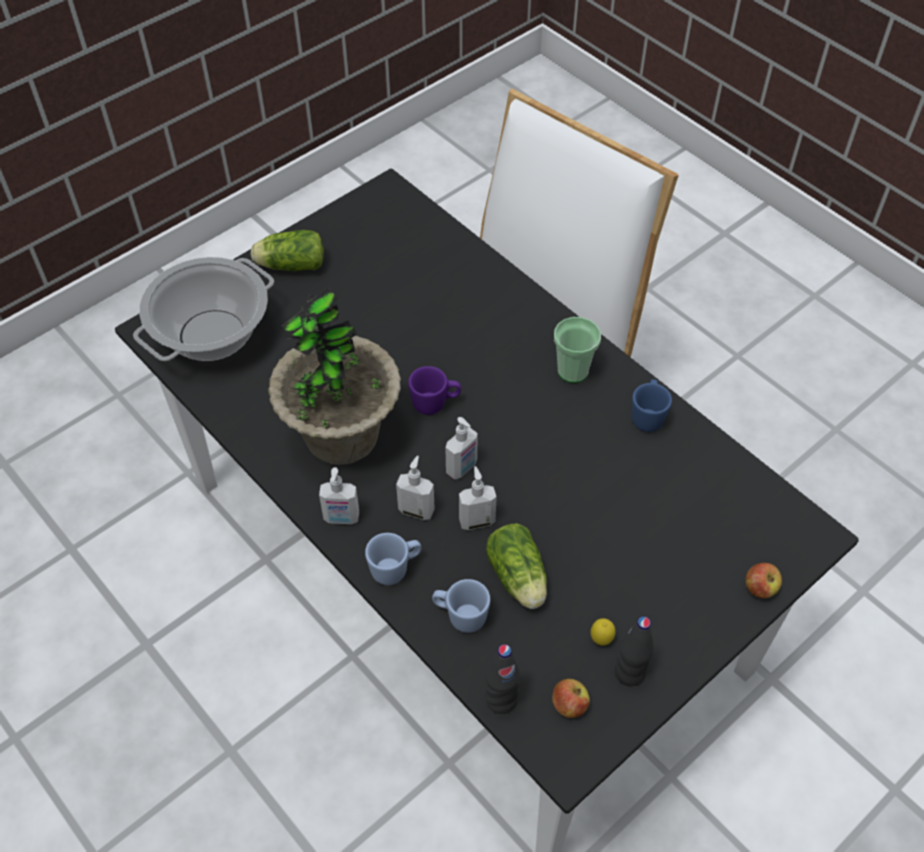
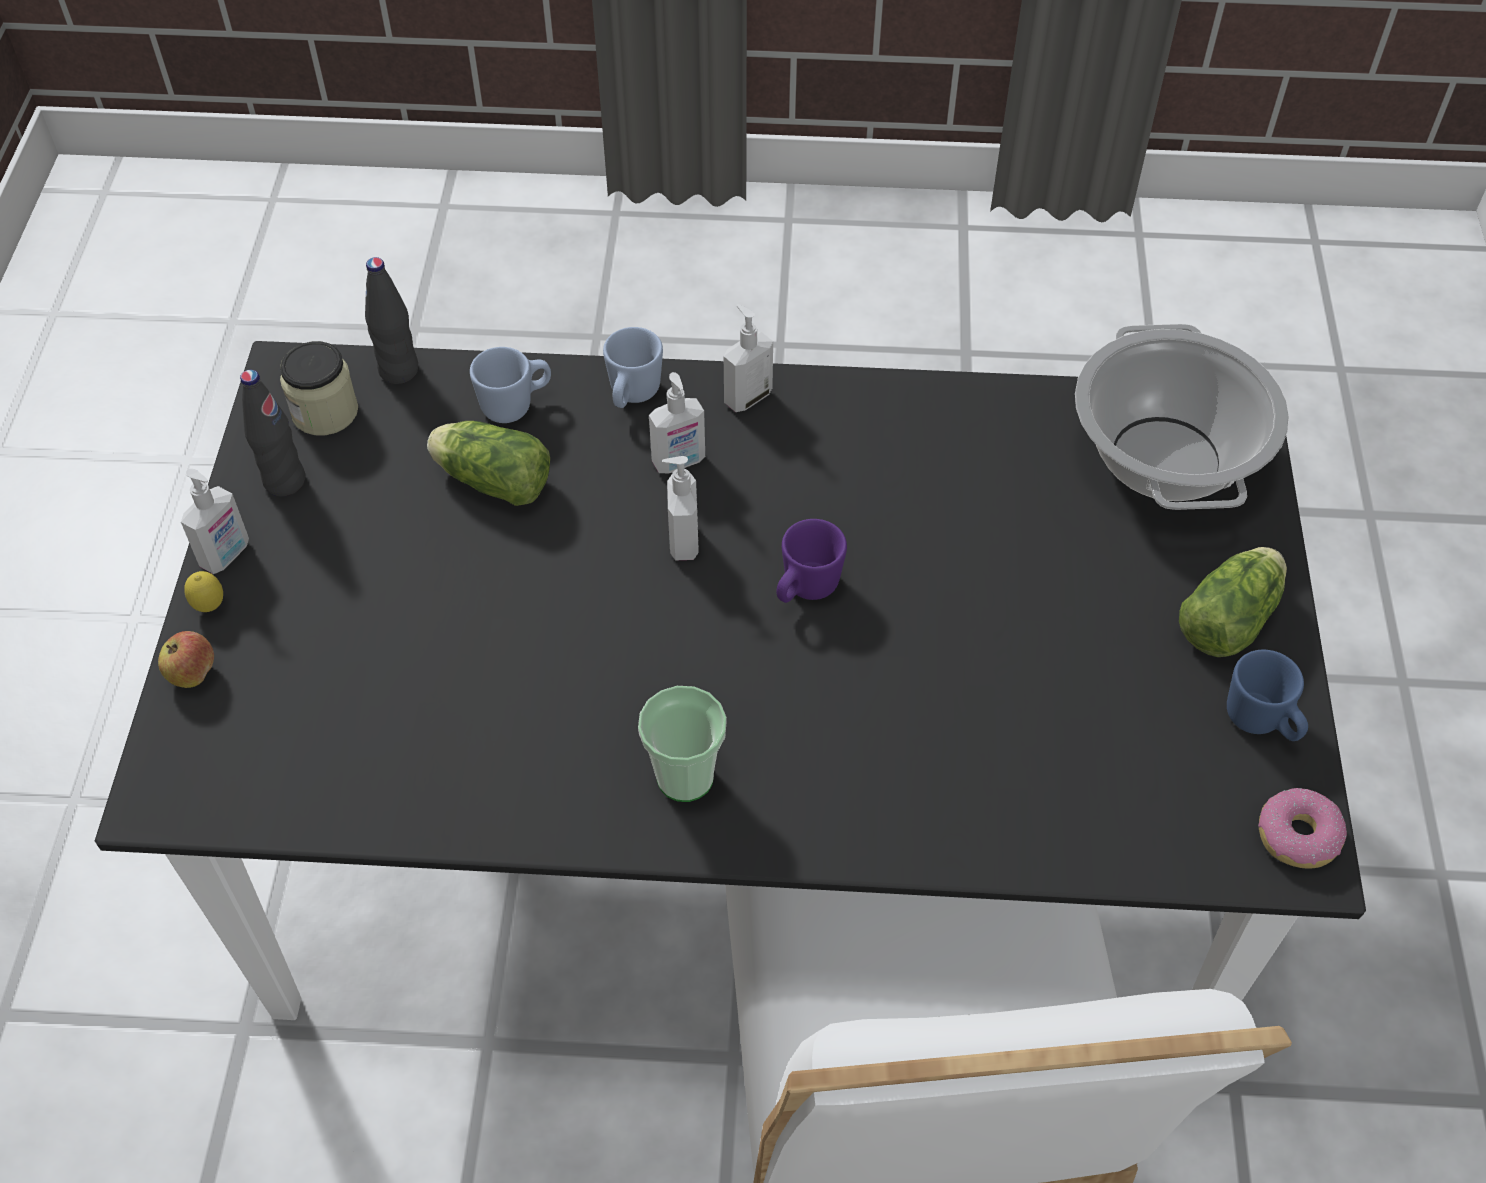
camera: 135 degrees right, 0 degrees up
(341, 435) = (861, 471): potted plant -> none
(379, 196) = (1297, 835): none -> donut
(476, 520) = (601, 501): soap dispenser -> soap dispenser (226, 555)
(569, 705) = (325, 412): apple -> jar
(601, 640) = (343, 488): lemon -> lemon (210, 607)
(648, 416) = (519, 793): blue mug -> blue mug (1261, 722)

